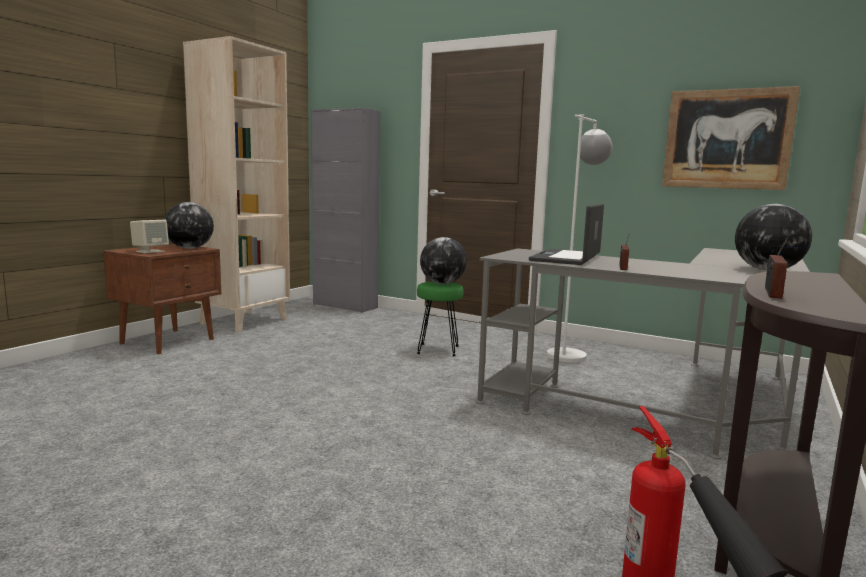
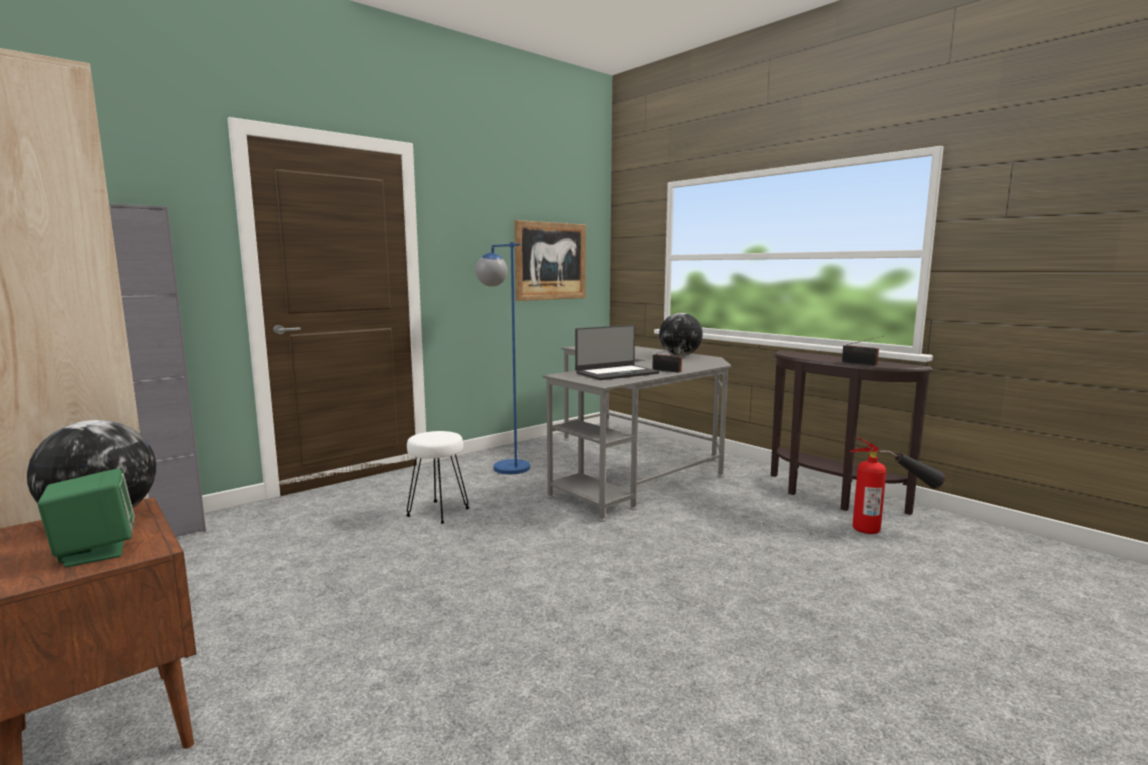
camera: 70 degrees left, 0 degrees up
(150, 251) = (94, 552): beige speaker -> green speaker
(438, 350) = (437, 512): green stool -> white stool
(442, 283) = (435, 435): globe -> none
(567, 258) = (616, 373): laptop -> laptop turned 75 degrees counterclockwise
(571, 353) = (504, 465): white floor lamp -> blue floor lamp

